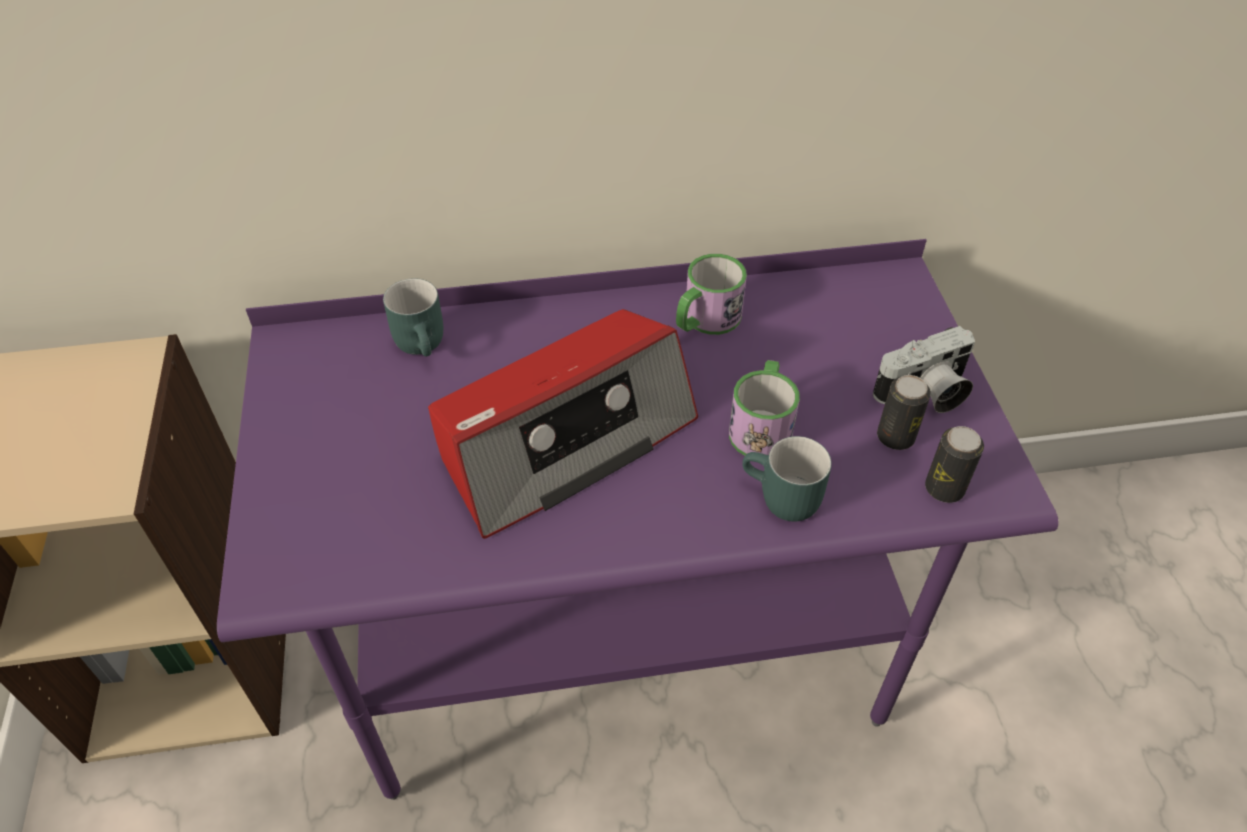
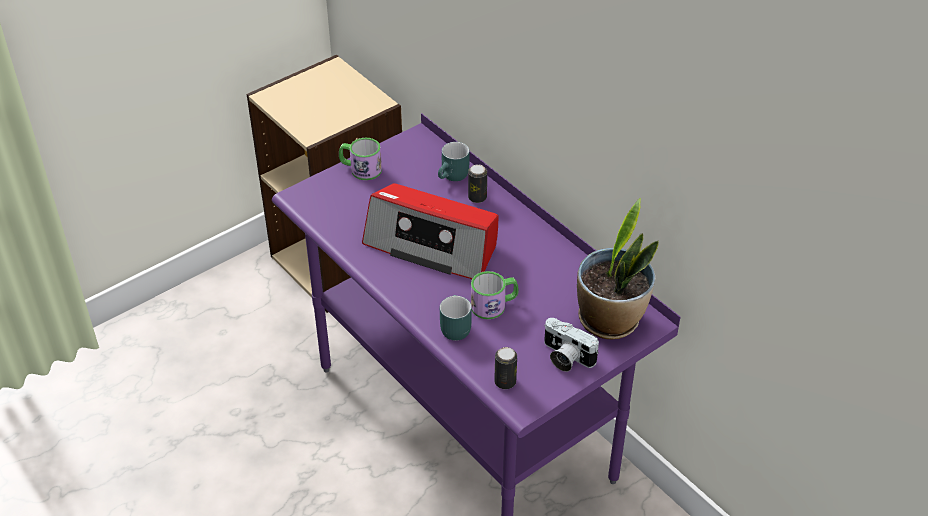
camera: 60 degrees right, 5 degrees down
(705, 320) = (549, 260): mug -> mug (360, 169)
(872, 313) = (610, 320): none -> potted plant
(895, 437) = (525, 355): can -> can (477, 197)

